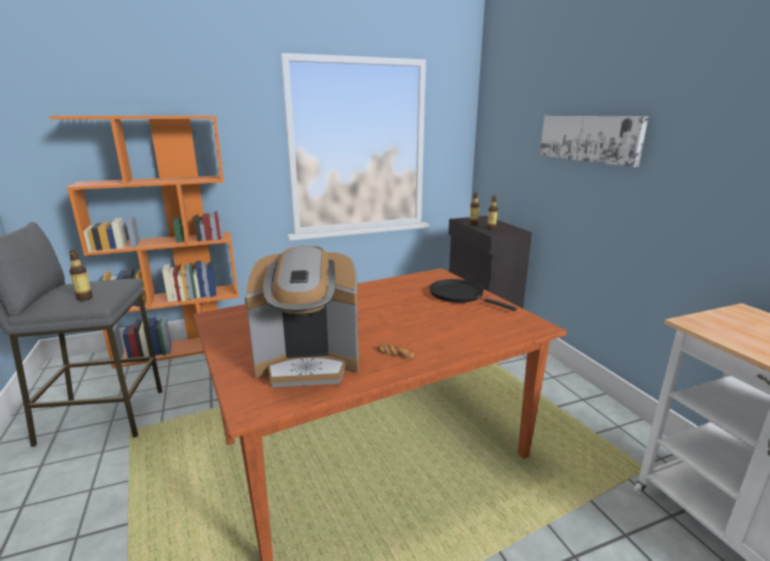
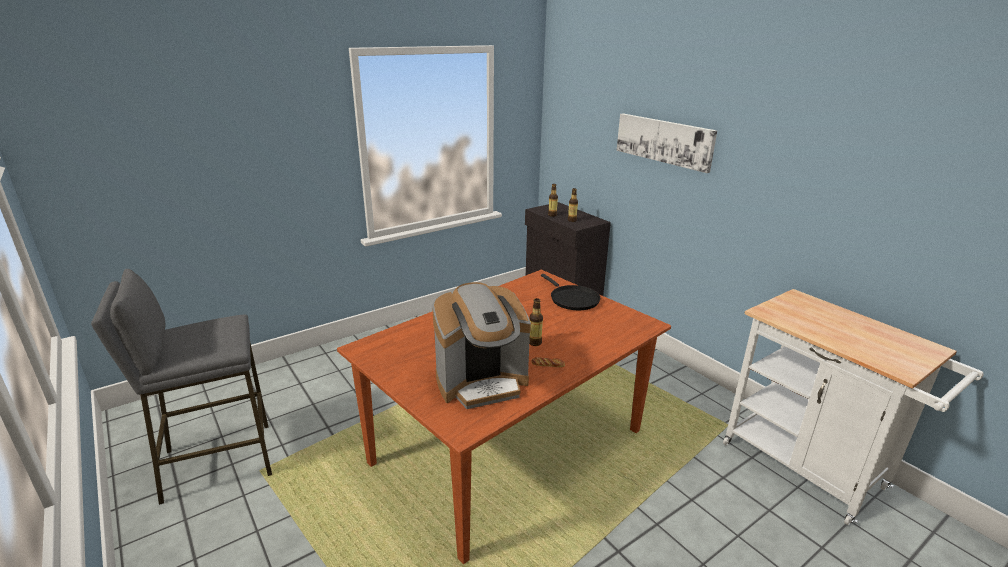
camera: 15 degrees left, 5 degrees up
(85, 298) = (213, 345): bottle -> bottle (535, 342)
(183, 348) = (261, 376): orange bookcase -> none
(459, 295) = (572, 299): black frying pan -> black frying pan turned 150 degrees counterclockwise

